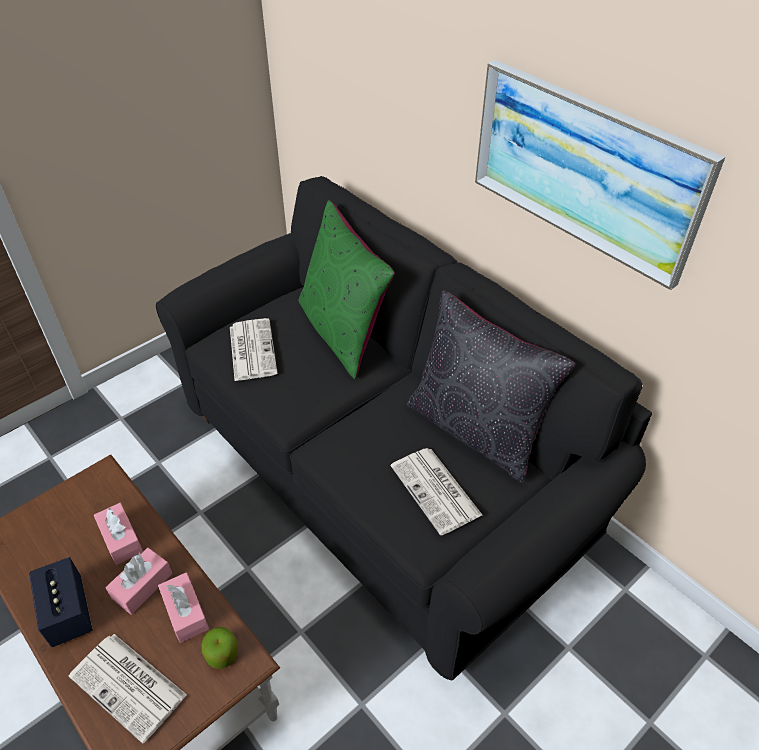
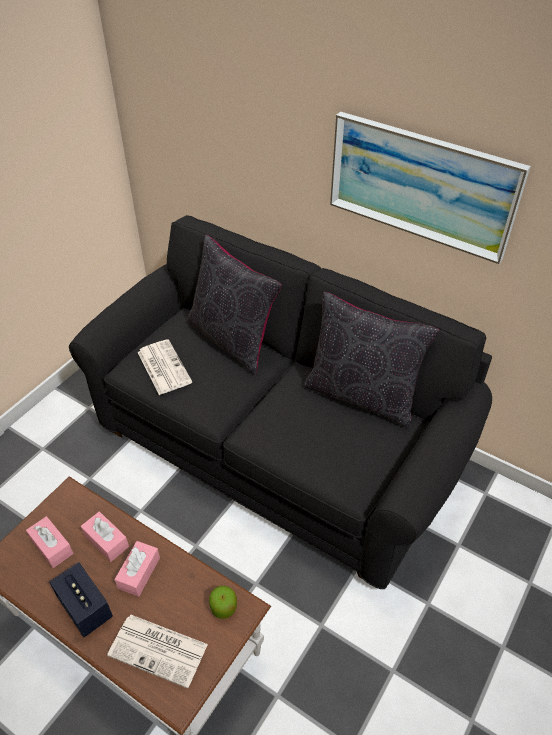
camera: 15 degrees left, 0 degrees up
(185, 612) = (182, 584): pink tissue box -> pink tissue box (52, 546)
(343, 332) = (232, 339): green pillow -> black pillow
(436, 491) = (349, 447): newspaper -> none

